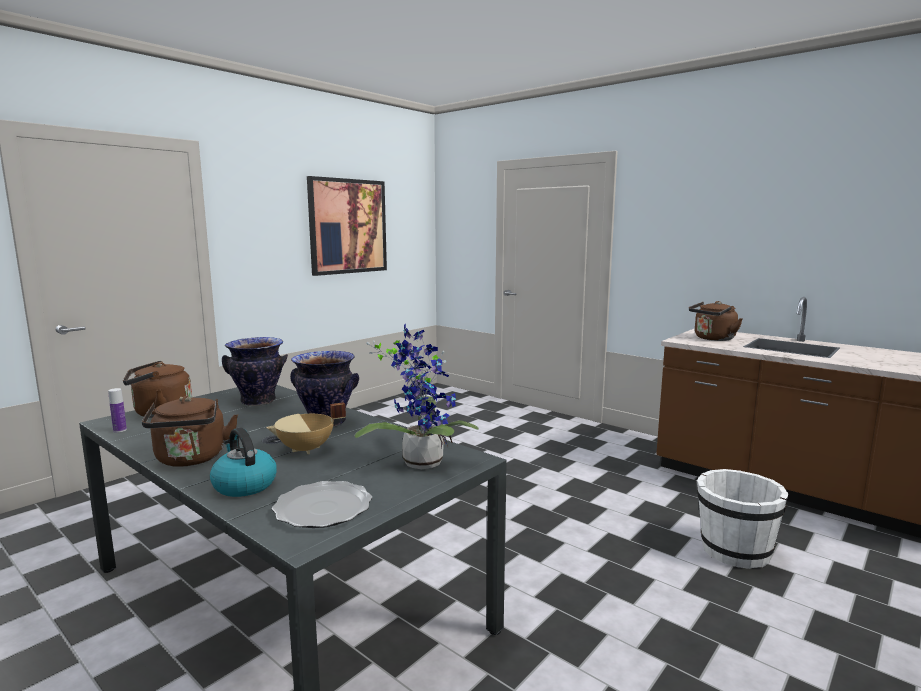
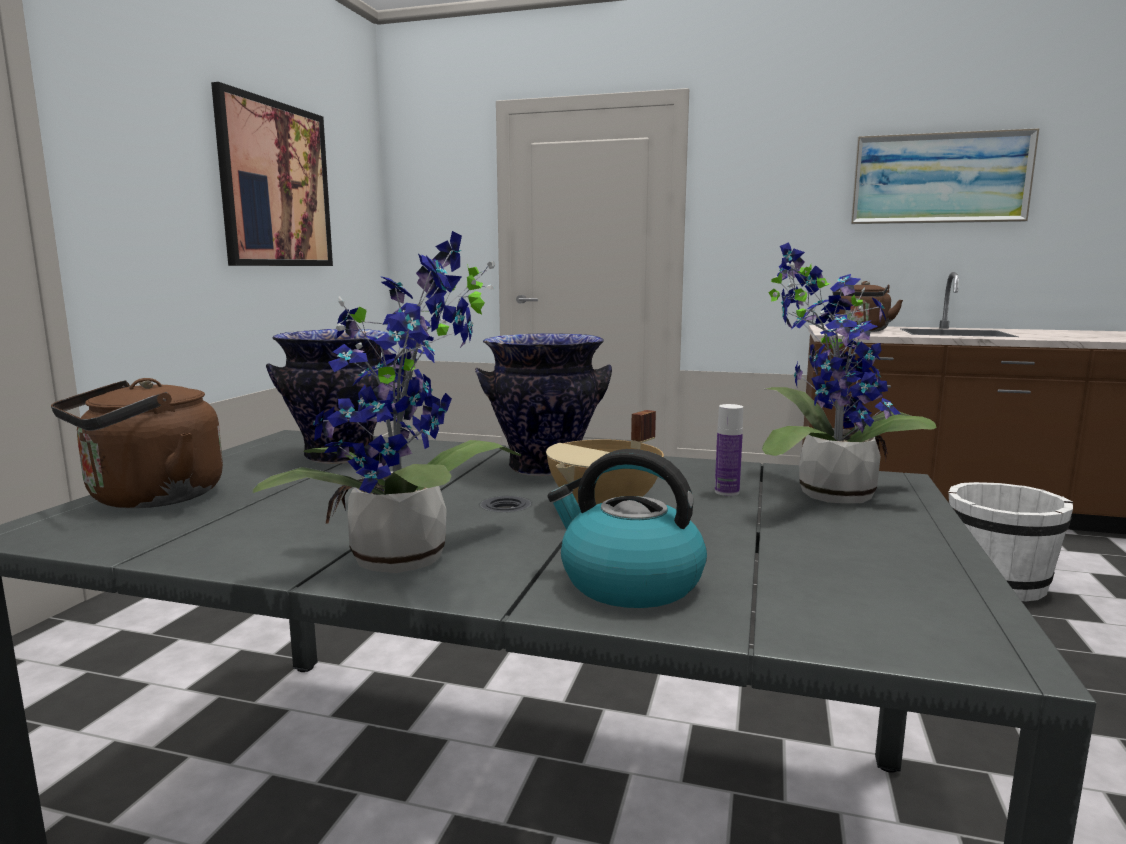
camera: 25 degrees left, 0 degrees up
(120, 430) = (102, 540): bottle -> bottle (726, 492)
(191, 459) = (408, 562): brown kettle -> potted plant
(324, 508) = (868, 587): plate -> none
(804, 219) = (939, 178): none -> picture

